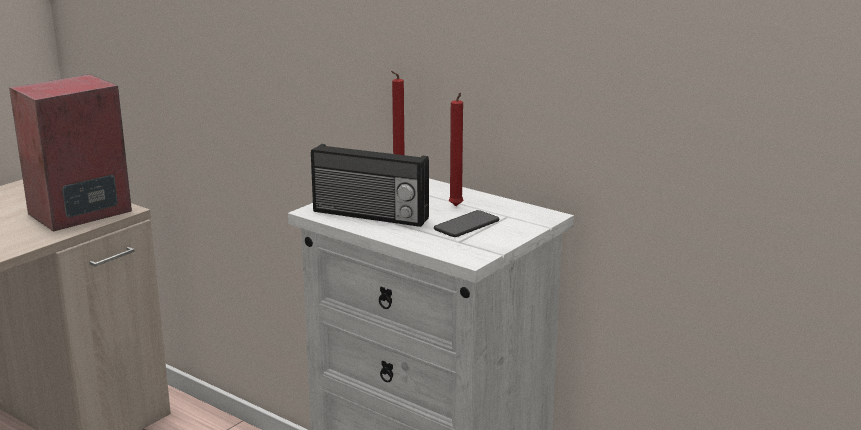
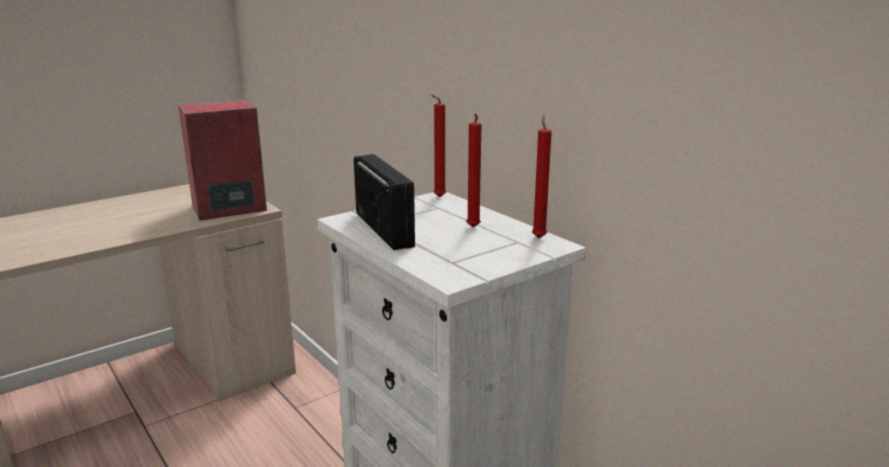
camera: 15 degrees right, 0 degrees up
(369, 216) = (386, 229): radio -> radio turned 150 degrees counterclockwise
(466, 225) = (470, 247): phone -> none
(525, 210) = (538, 237): none -> red candle

